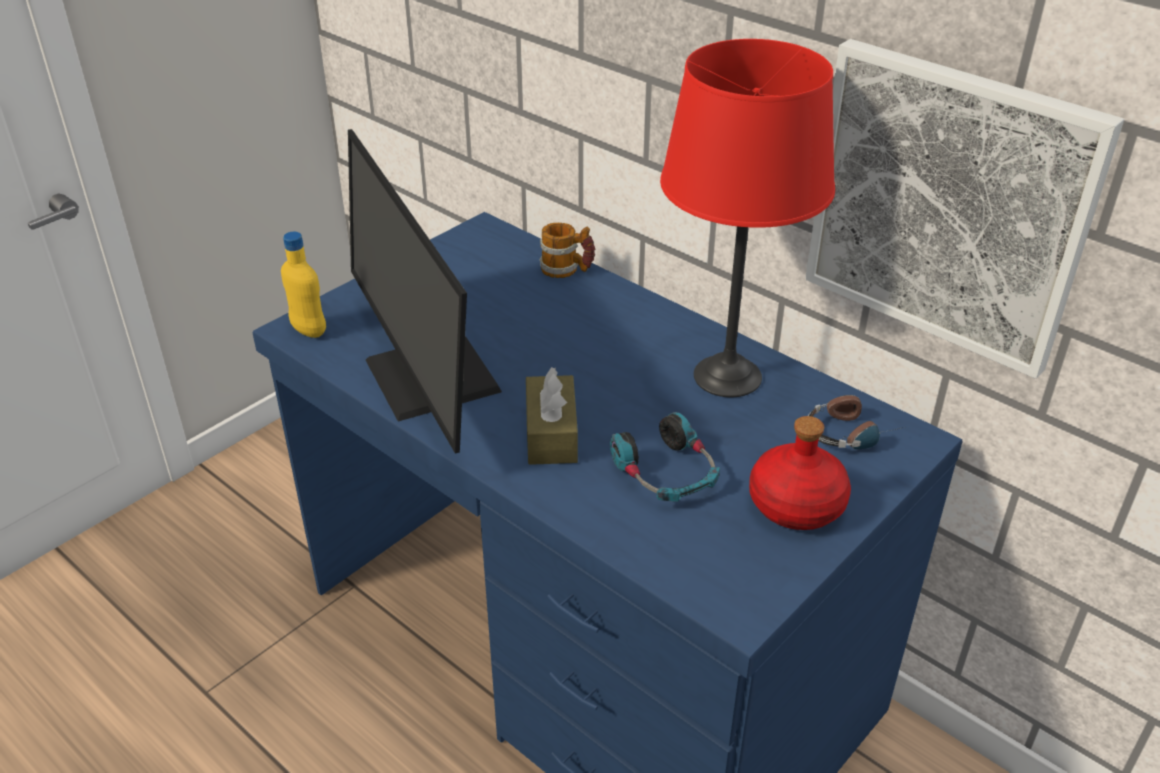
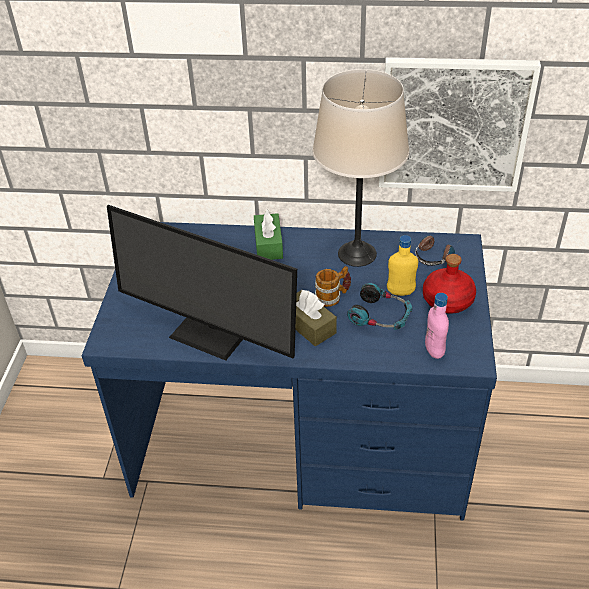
camera: 35 degrees left, 5 degrees up
(309, 331) = (116, 338): yellow bottle -> yellow bottle (400, 292)
(567, 270) = (219, 234): mug -> mug (332, 297)
(616, 309) = (268, 244): none -> green tissue box
(693, 562) = (434, 350): none -> pink bottle
(727, 376) = (357, 254): red table lamp -> beige table lamp

